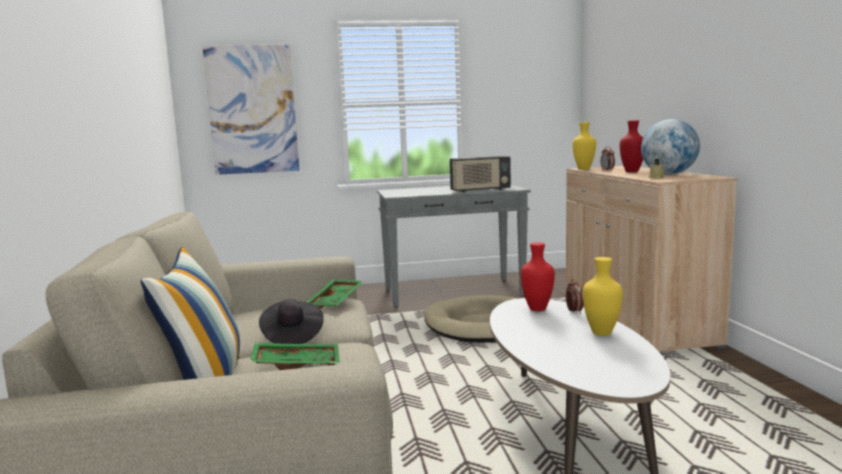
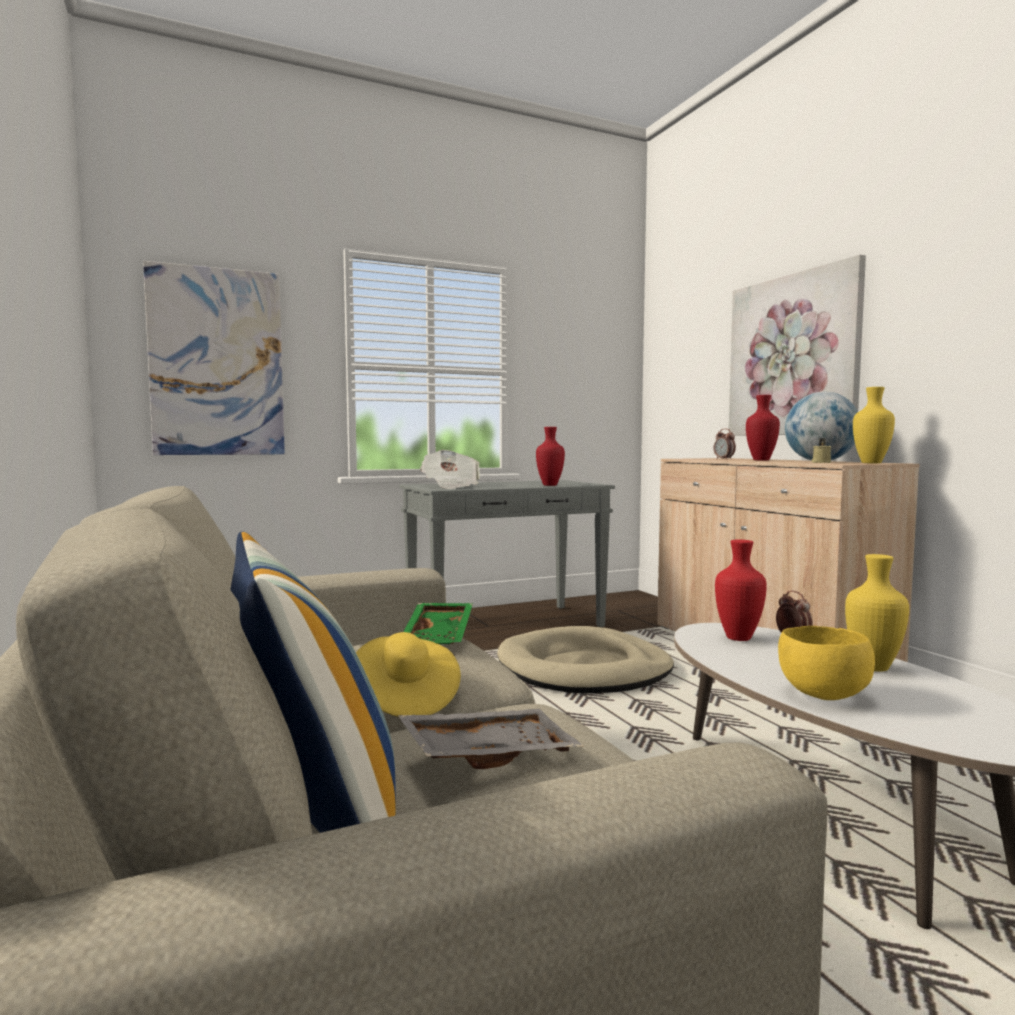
camera: 15 degrees left, 5 degrees down
(292, 336) = (404, 699): black hat -> yellow hat
(297, 364) = (488, 753): green tray -> grey tray
(406, 193) = (450, 486): none -> newspaper
(480, 190) = (550, 485): radio -> red vase
(539, 348) = (821, 695): none -> yellow bowl
(584, 169) = (688, 458): yellow vase -> yellow vase (872, 463)
(667, 85) = (792, 355): none -> picture

